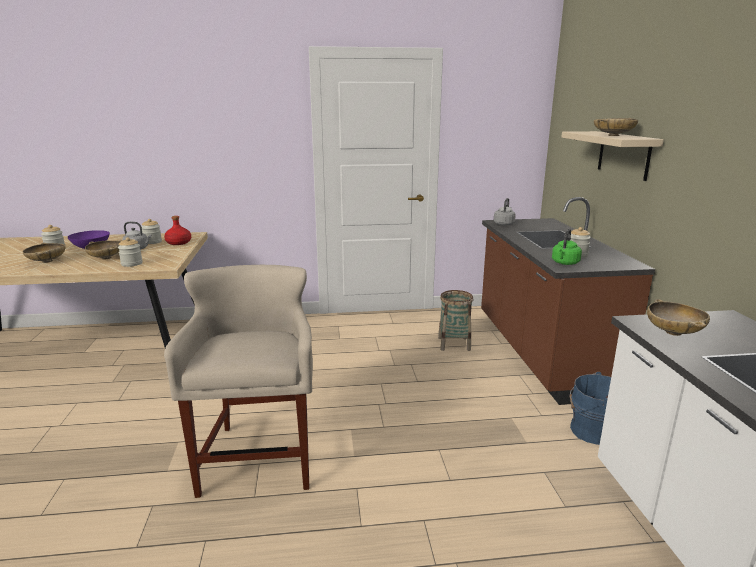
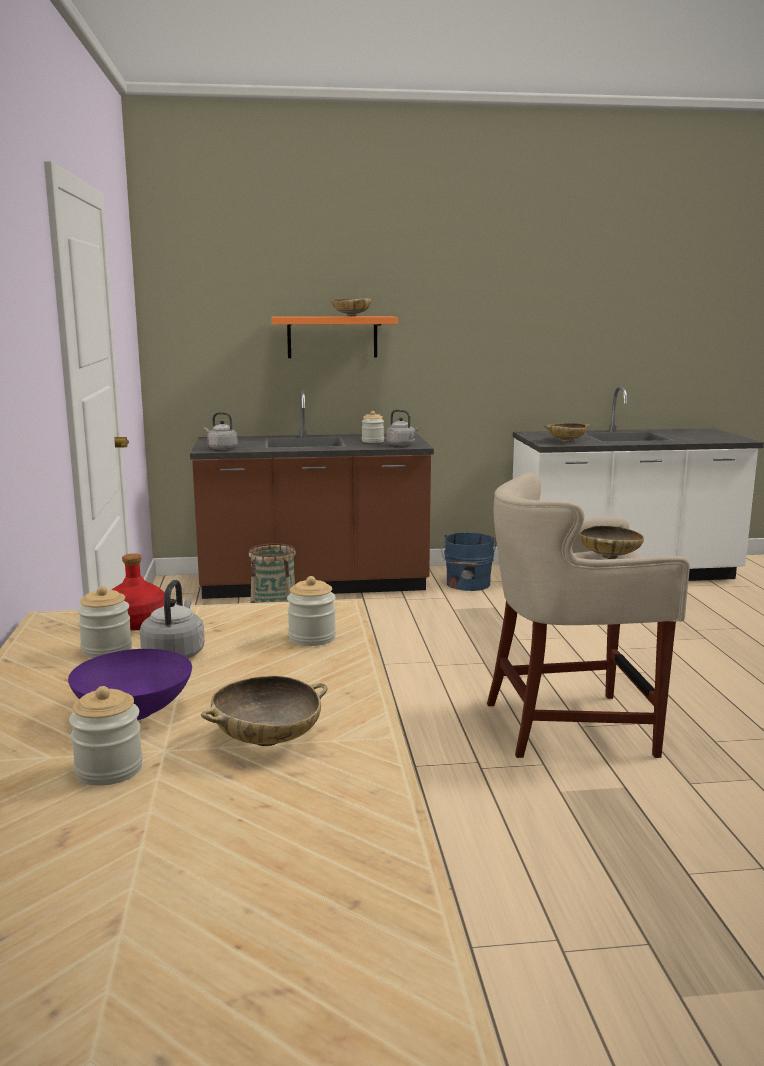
camera: 90 degrees left, 5 degrees down
(106, 258) = (255, 672): beige bowl -> beige bowl (610, 557)
(565, 263) = (402, 445): green kettle -> grey kettle
(623, 154) = (332, 337): beige shelf -> orange shelf

